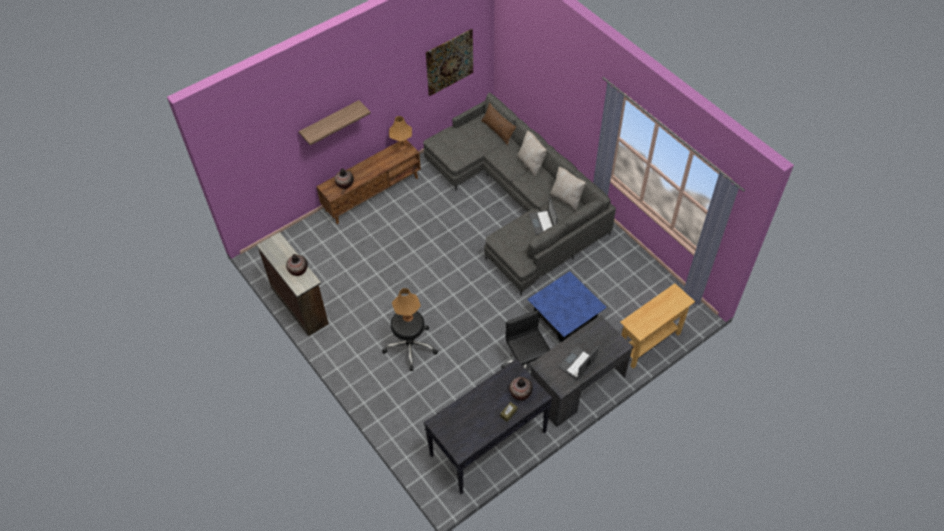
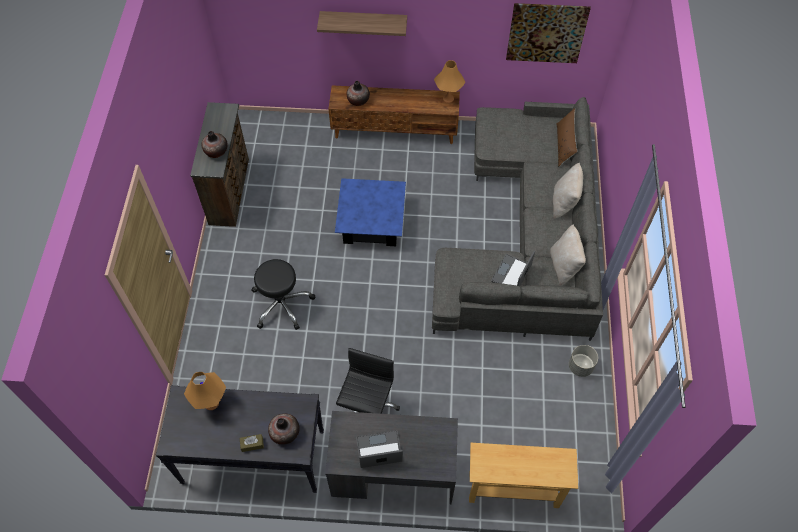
camera: 40 degrees right, 5 degrees up
(407, 317) = (279, 271): orange table lamp -> orange table lamp (211, 403)
(565, 317) = (454, 390): blue coffee table -> blue coffee table (371, 223)
(619, 252) = (580, 366): none -> grey planter

